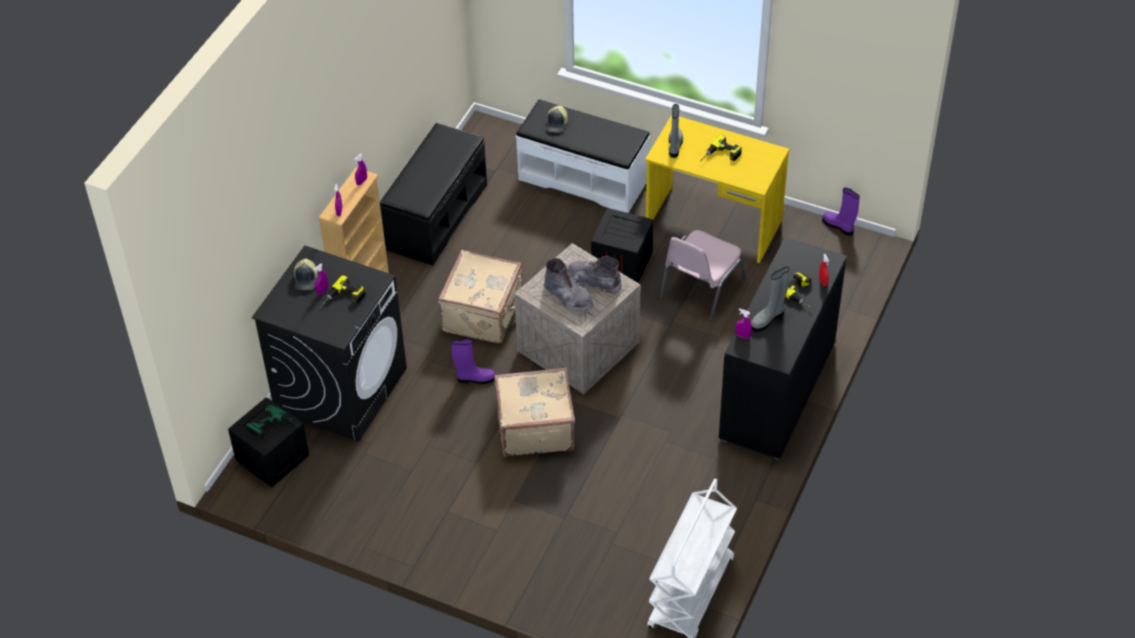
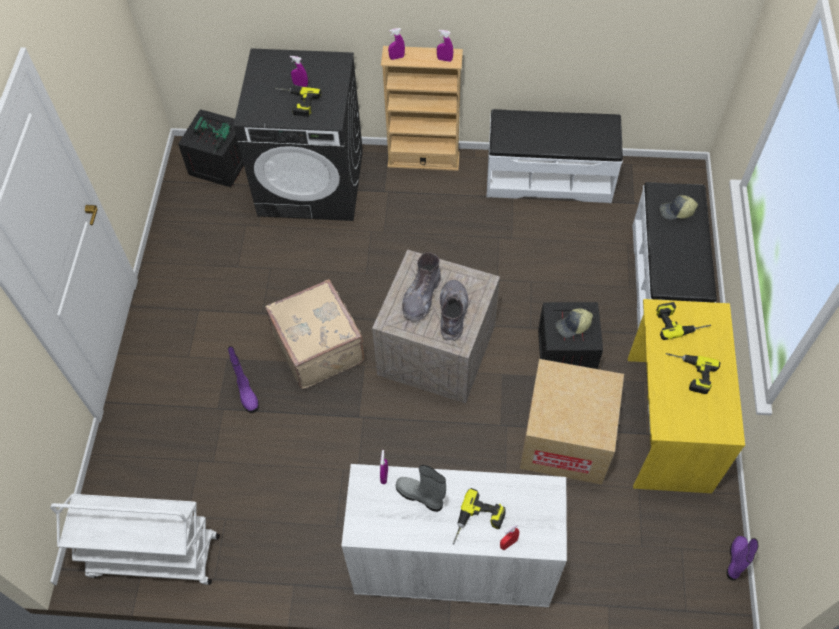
camera: 70 degrees right, 10 degrees up
(306, 279) = (310, 68): cap -> cap (573, 326)
(435, 216) = (548, 177): black bench -> white bench
(475, 378) = (362, 277): purple boot -> purple boot (247, 394)
(484, 313) = (445, 257): beige suitcase -> none
(675, 145) = (680, 321): grey boot -> power drill
(700, 289) = (566, 439): pink chair -> cardboard box
(777, 391) = (453, 563): black cabinet -> white cabinet

